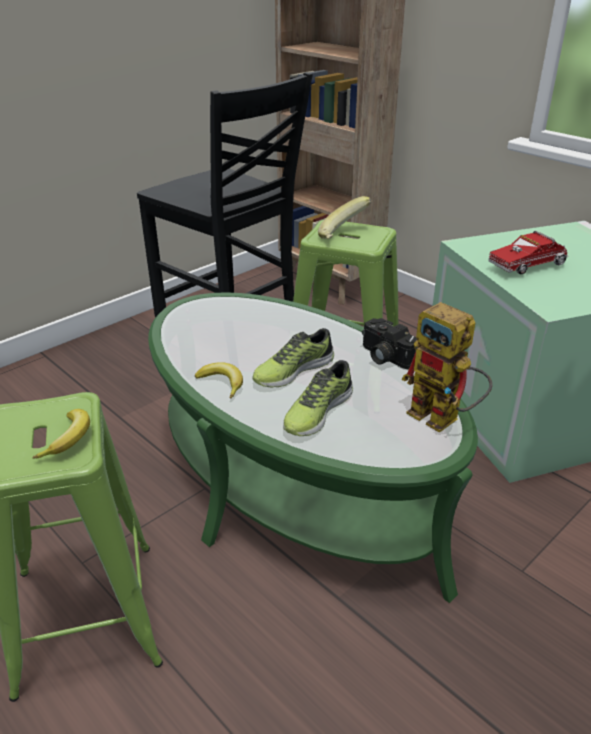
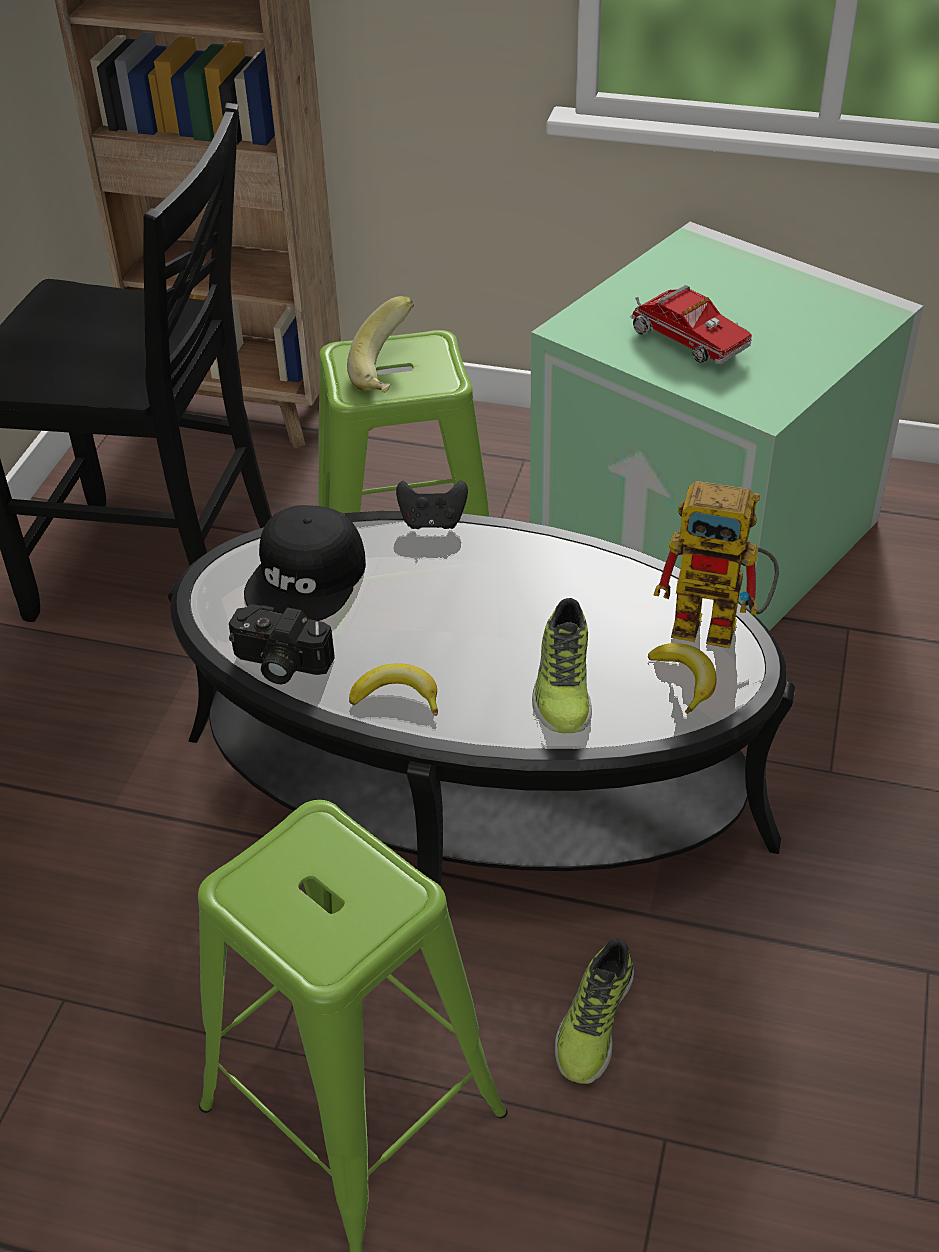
camera: 30 degrees left, 10 degrees up
(69, 439) = (369, 878): banana -> banana (685, 680)
(235, 318) = (308, 578): none -> black cap
(292, 371) = (473, 634): shoe -> shoe (593, 1022)
(295, 483) = (473, 787): green coffee table -> black coffee table
(323, 316) = (432, 522): none -> black game controller
(384, 357) = (574, 559): camera -> camera (279, 664)
(529, 265) = (683, 341): toy truck -> toy truck turned 75 degrees counterclockwise

